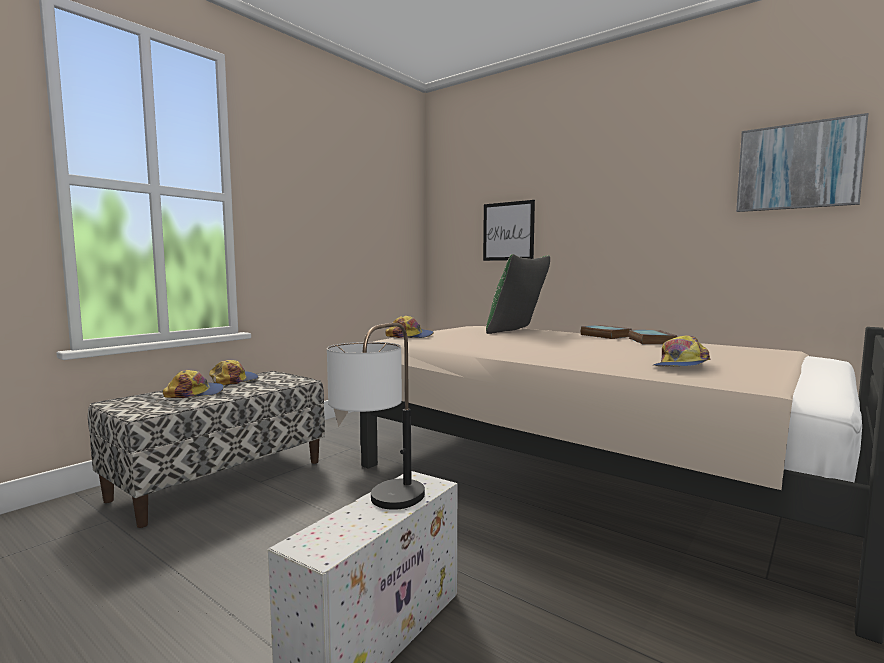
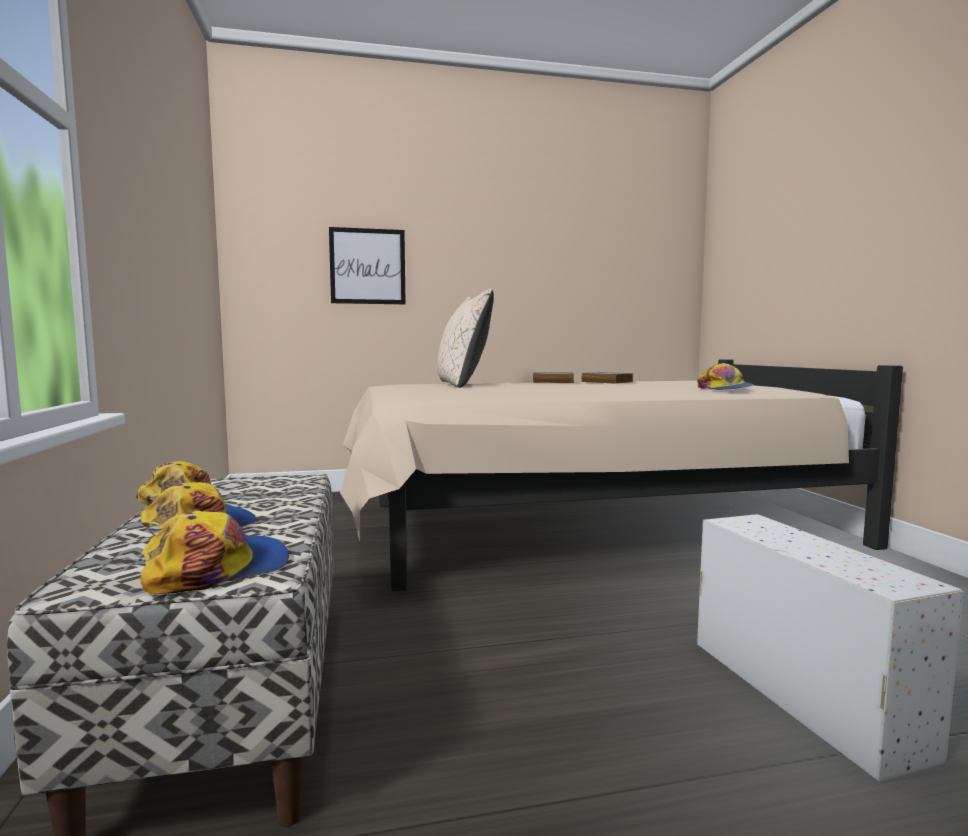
camera: 50 degrees left, 0 degrees up
(380, 508) = (806, 545): table lamp -> none
(410, 336) = (404, 394): cap -> cap (218, 569)
(516, 330) = (462, 384): green pillow -> beige pillow
(798, 166) = (646, 233): picture -> none

